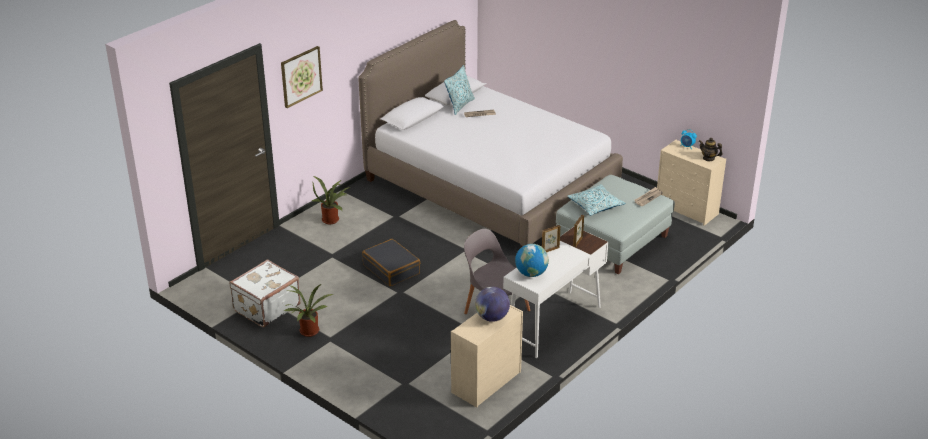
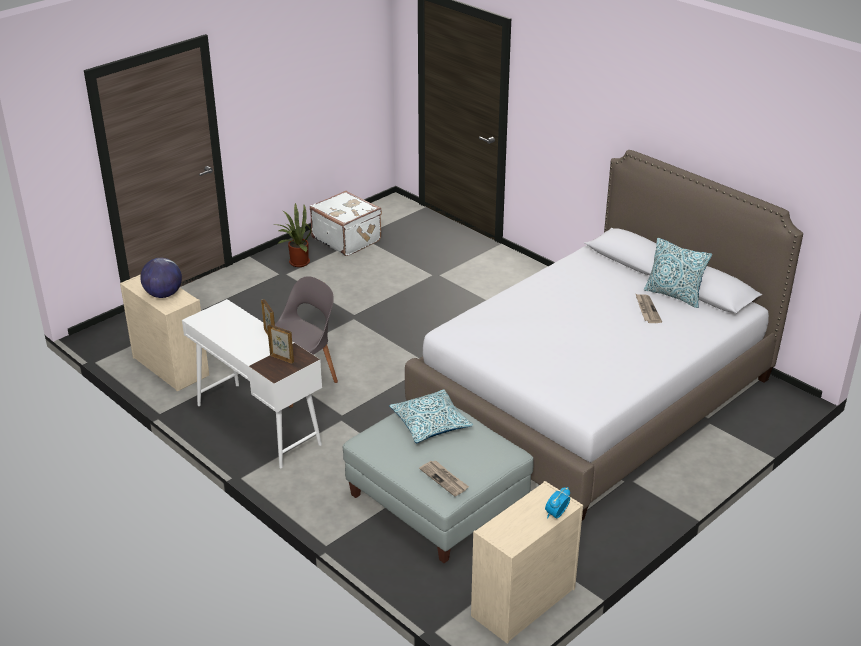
camera: 95 degrees right, 0 degrees up
(301, 76) = (550, 97): picture -> none
(332, 219) = (511, 275): potted plant -> none
(391, 269) = (400, 312): black suitcase -> none
(531, 273) = (224, 318): globe -> none
(708, 158) = (513, 535): teapot -> none

